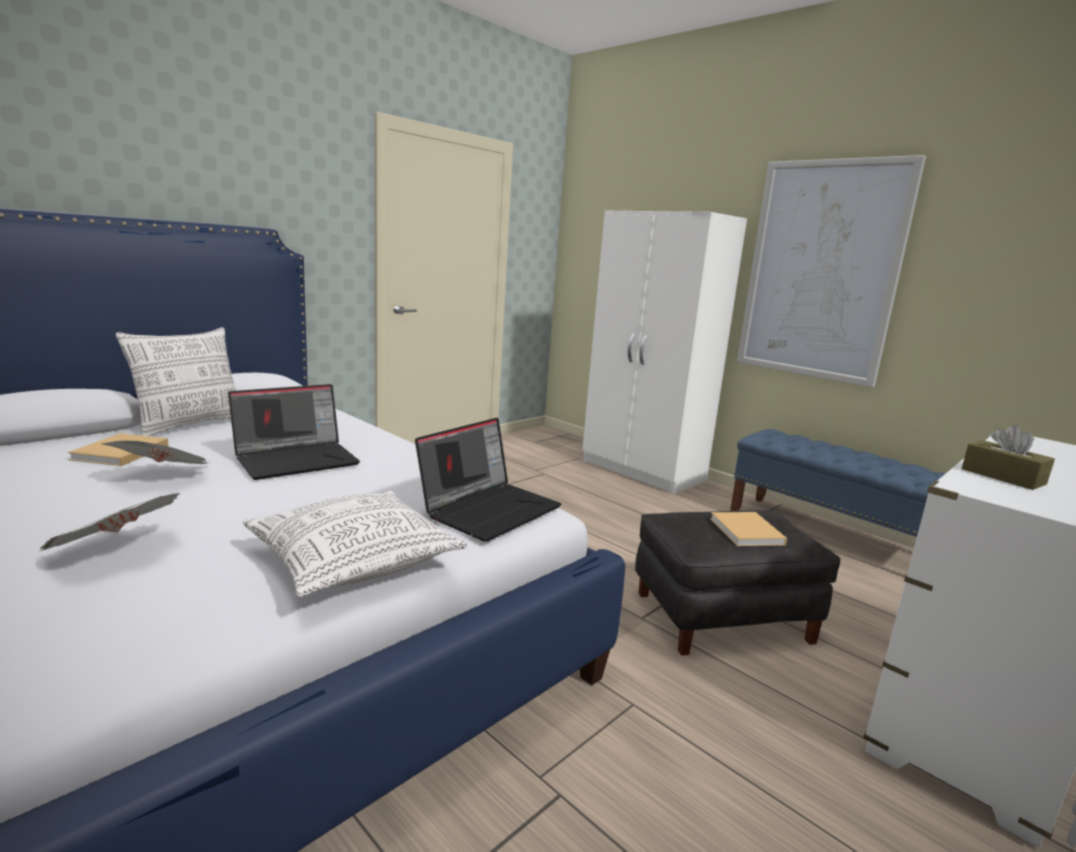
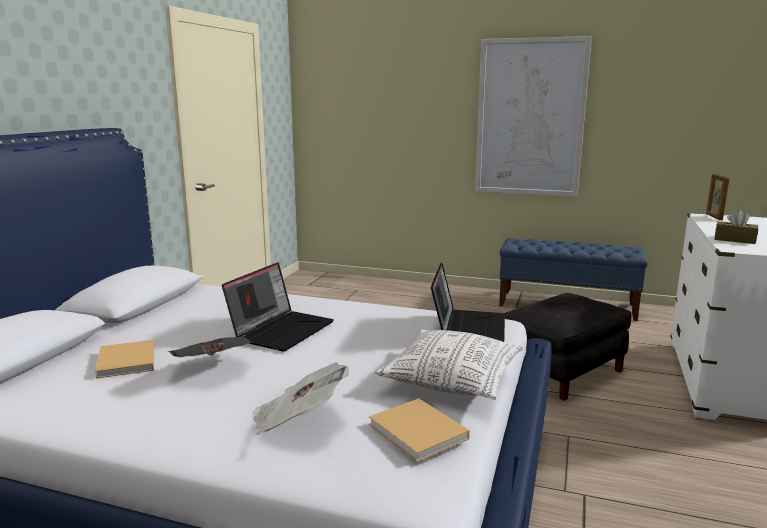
camera: 25 degrees left, 0 degrees up
(190, 425) = (132, 326): pillow -> none
(643, 471) = (413, 289): white wardrobe -> none
(747, 532) = (576, 309): beige book -> beige book (419, 433)
(1034, 441) = (713, 217): none -> picture frame

